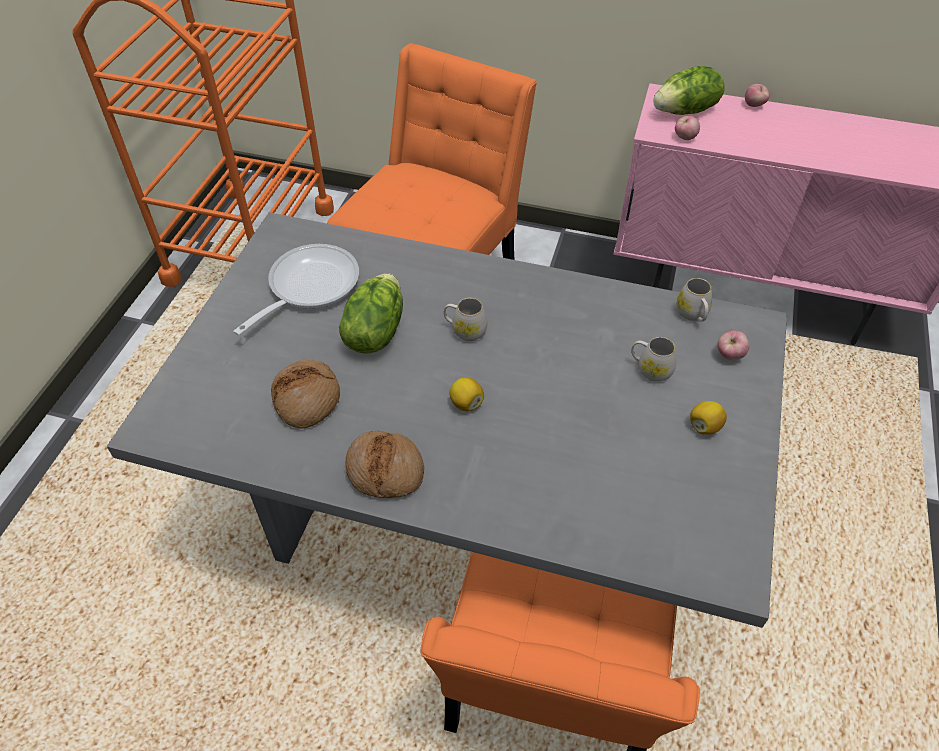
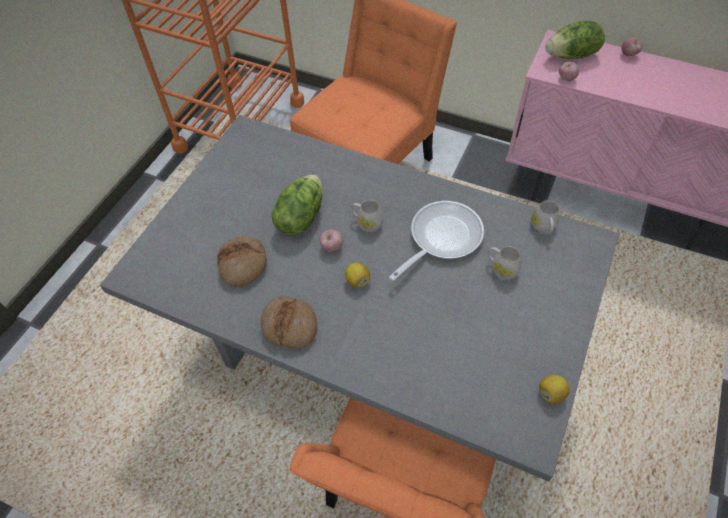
camera: 10 degrees right, 5 degrees up
(308, 287) = (257, 177): frying pan -> frying pan (441, 238)
(704, 426) = (534, 319): lemon -> lemon (551, 393)
(729, 355) = (565, 264): apple -> apple (332, 247)

